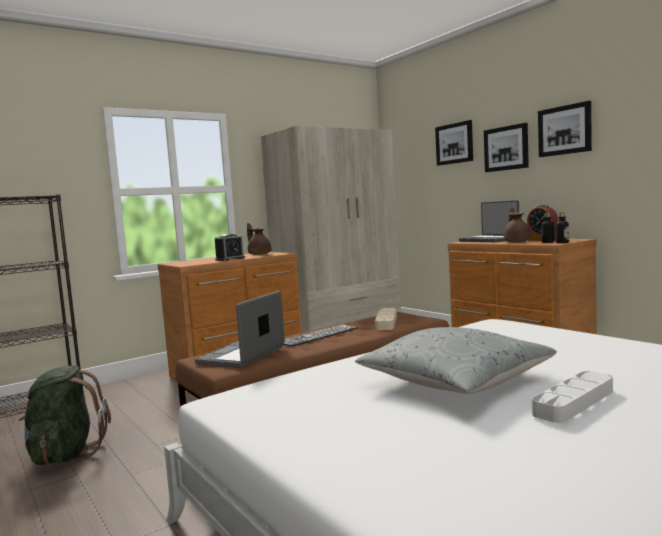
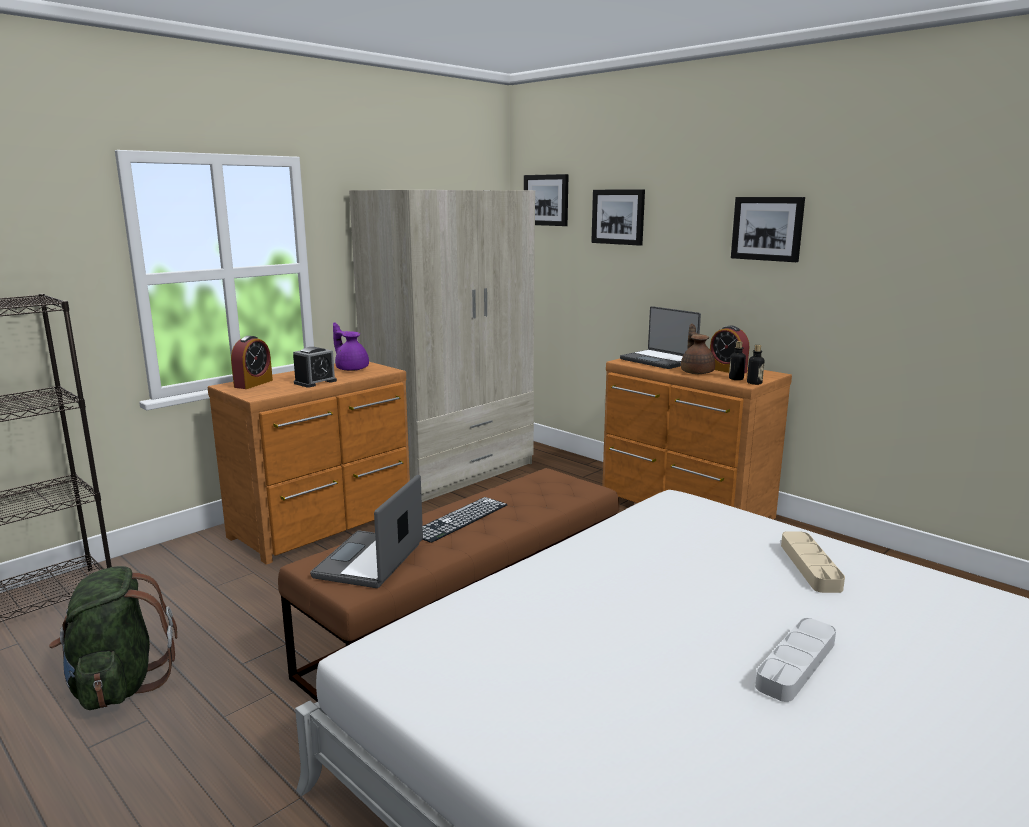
camera: 10 degrees left, 10 degrees up
(188, 261) = (253, 384): none -> alarm clock
(259, 254) = (351, 369): brown teapot -> purple teapot
(386, 322) = (541, 493): beige tray -> beige tray (810, 566)
(456, 382) = (657, 622): grey pillow -> none
(506, 148) = (688, 237): picture -> picture (546, 200)

